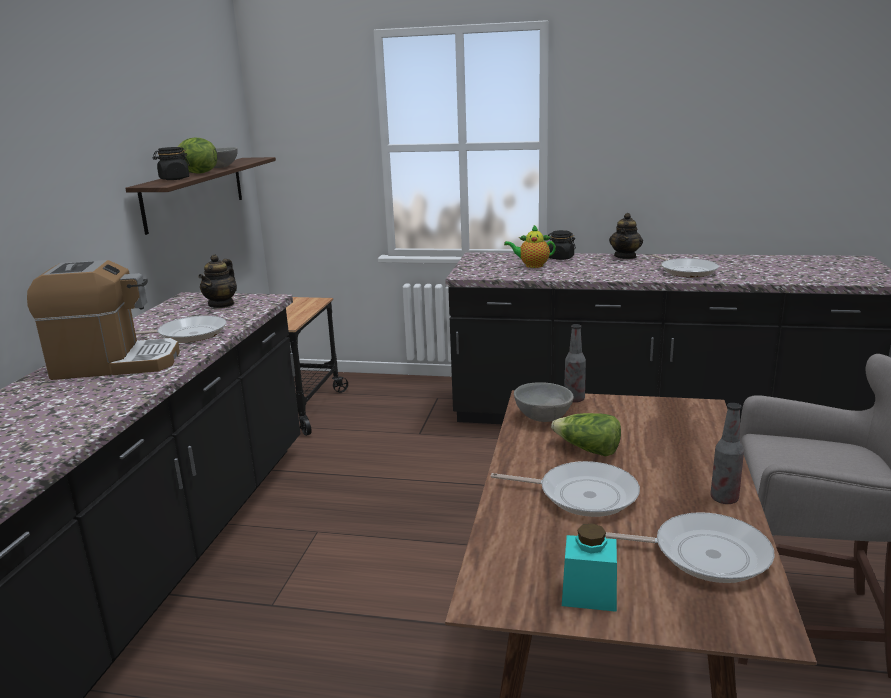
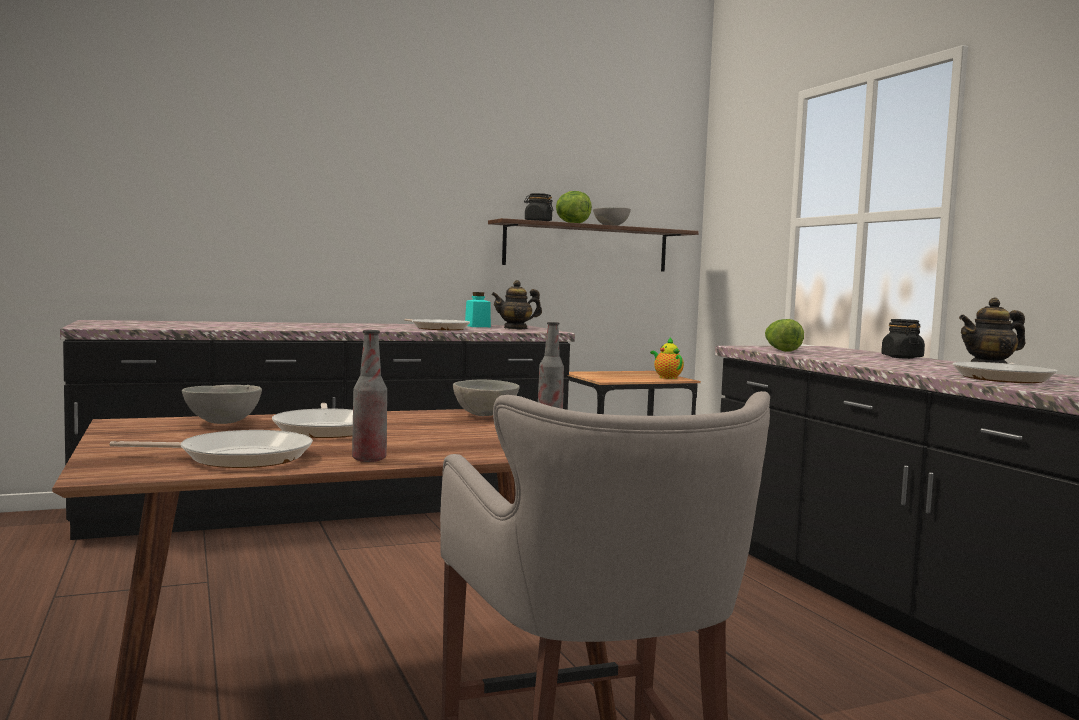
camera: 55 degrees right, 15 degrees down
(115, 363) = (361, 326): coffee machine -> none
(519, 542) = (221, 423): none -> grey bowl
(532, 265) = (838, 354): teapot -> teapot (666, 377)
(587, 450) = (429, 426): lettuce -> lettuce (780, 350)
(589, 594) = (144, 438): turquoise jar -> turquoise jar (477, 326)
(704, 554) = (238, 457): frying pan -> frying pan turned 75 degrees counterclockwise

